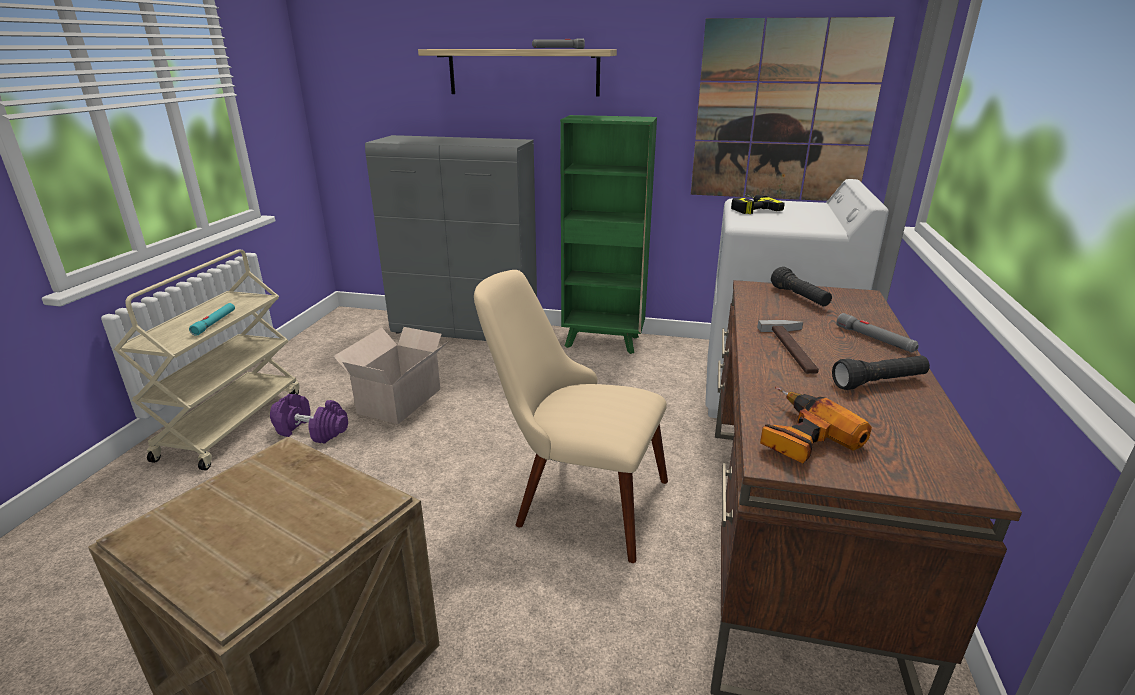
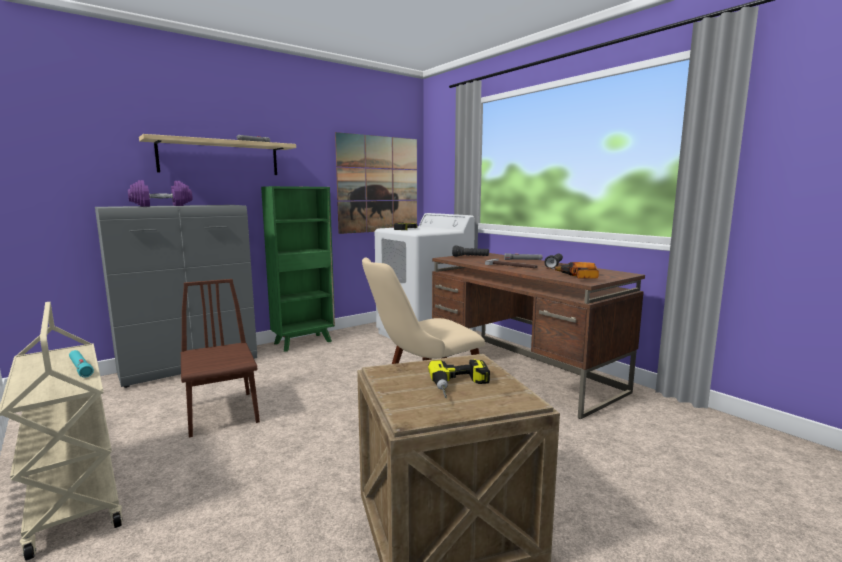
camera: 50 degrees left, 15 degrees down
(260, 529) = (461, 386): none -> power drill
(312, 431) = (179, 458): purple dumbbell -> purple dumbbell (162, 206)
(402, 400) = (222, 413): cardboard box -> brown chair

